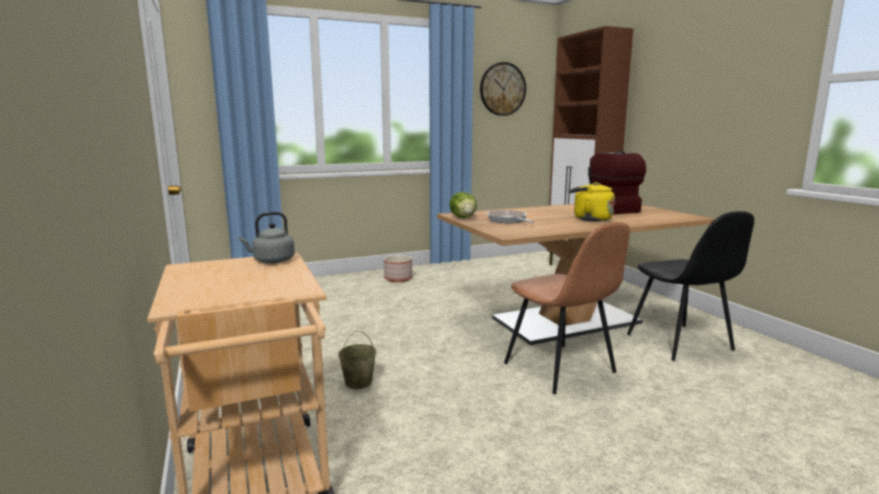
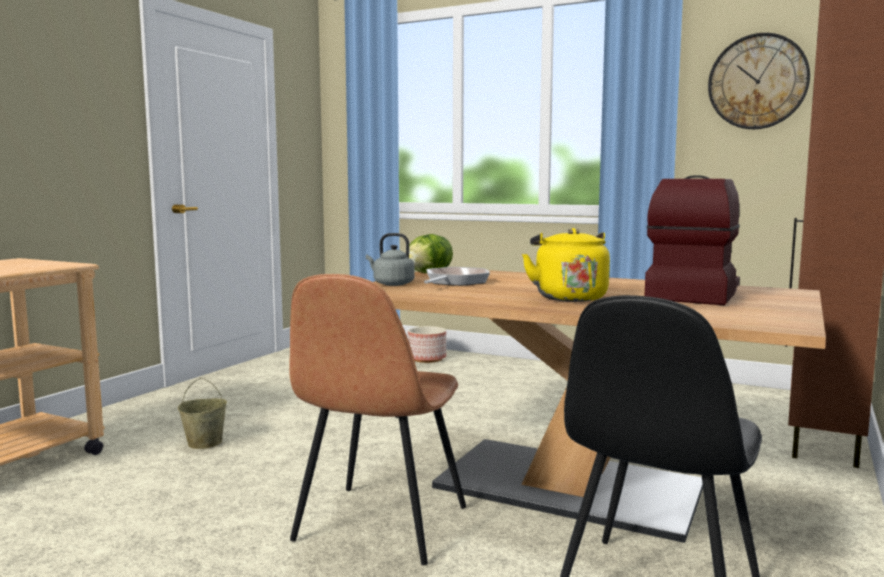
camera: 50 degrees right, 5 degrees down
(271, 261) = (51, 265): grey kettle -> grey kettle (391, 284)
(398, 279) = (514, 373): planter -> planter (427, 358)

